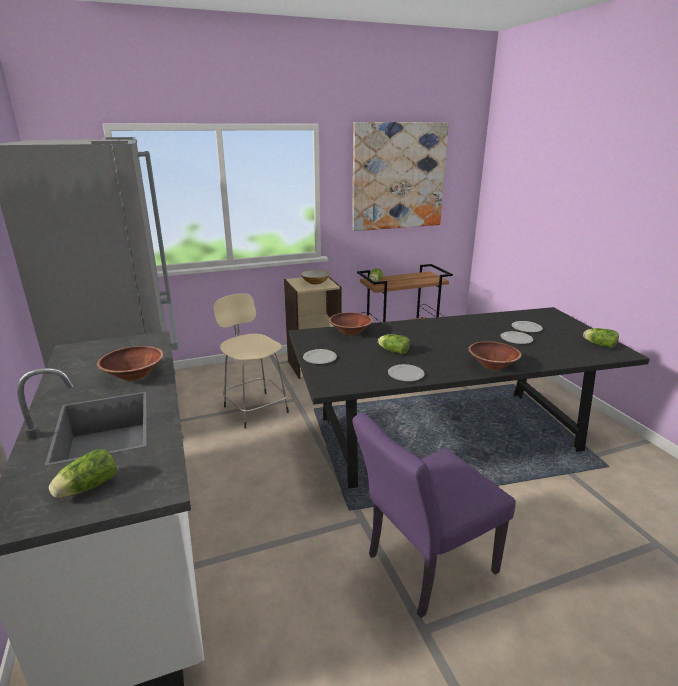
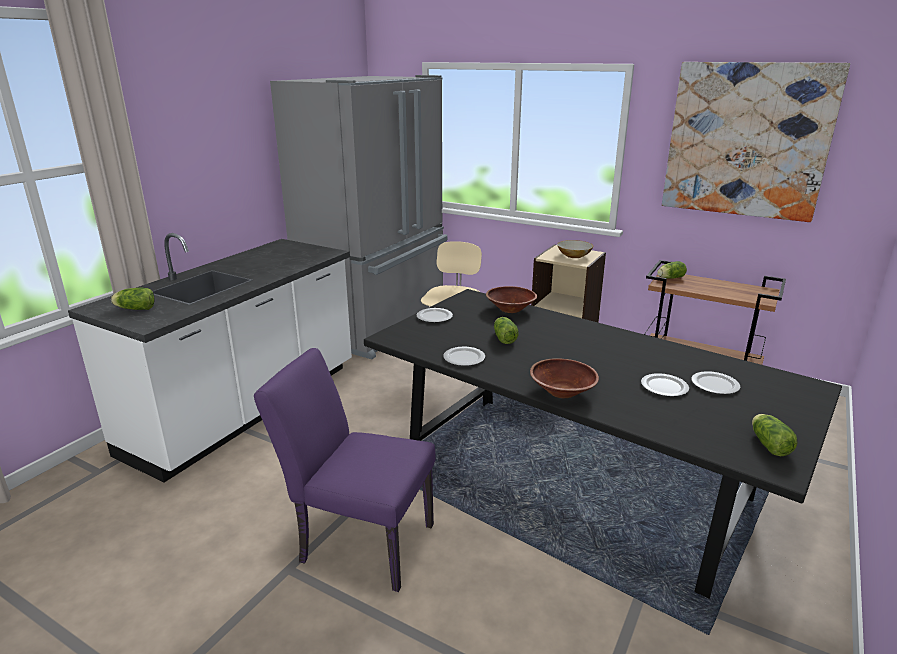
camera: 50 degrees right, 0 degrees up
(134, 375) = (269, 269): brown bowl -> none

